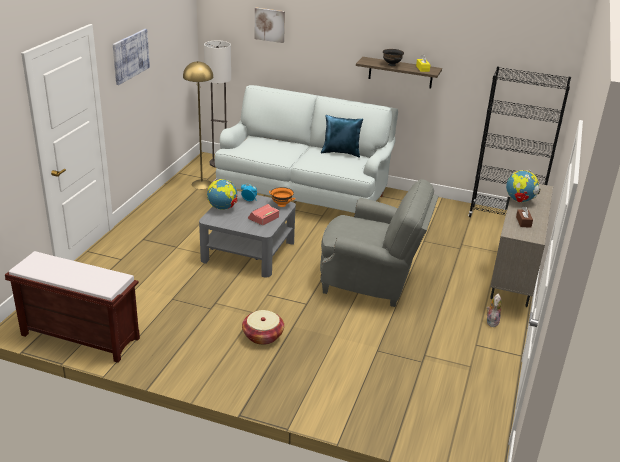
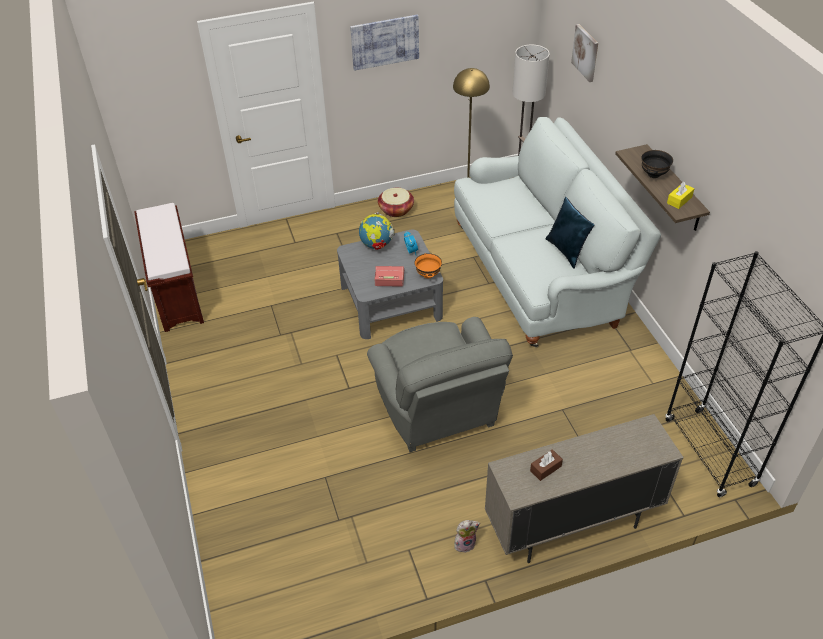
camera: 55 degrees right, 15 degrees up
(263, 336) = (273, 389): basket -> basket (396, 210)
(519, 201) = (598, 442): globe -> none

